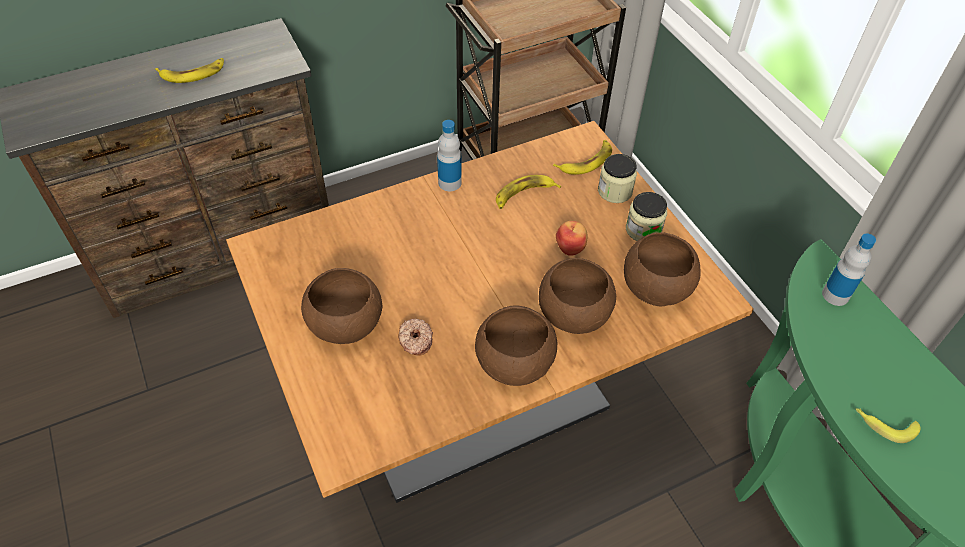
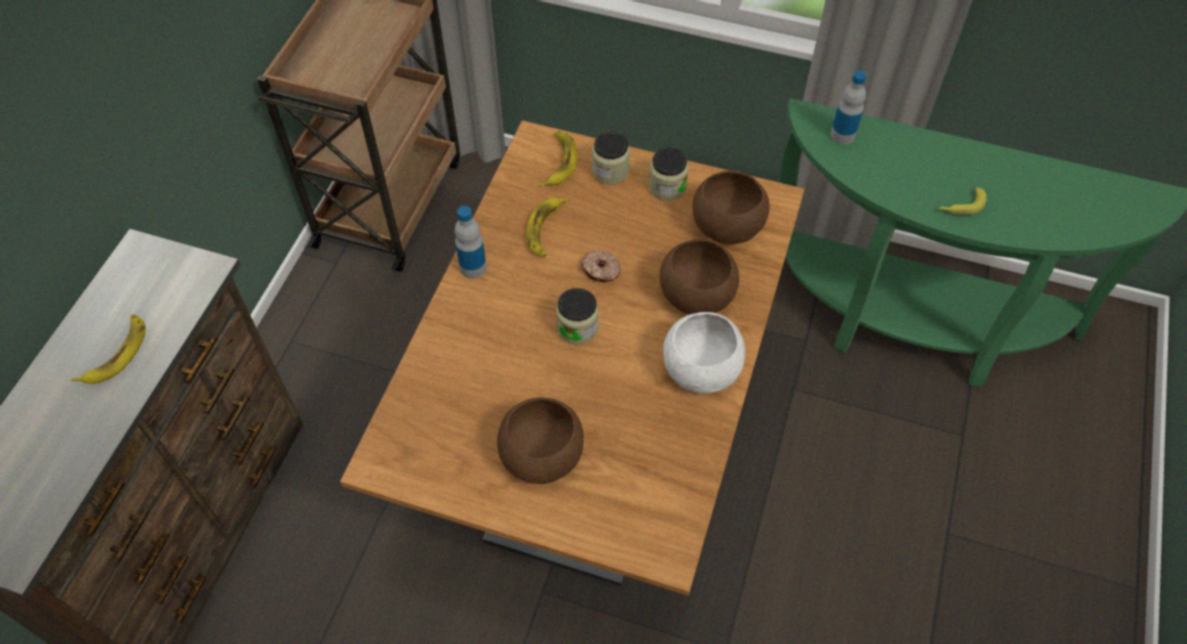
camera: 45 degrees left, 5 degrees up
(415, 340) = (611, 419): donut -> donut (601, 271)
(467, 268) = (577, 328): none -> jar
(515, 363) = (702, 369): brown bowl -> white bowl
(570, 247) = (632, 244): apple -> none

